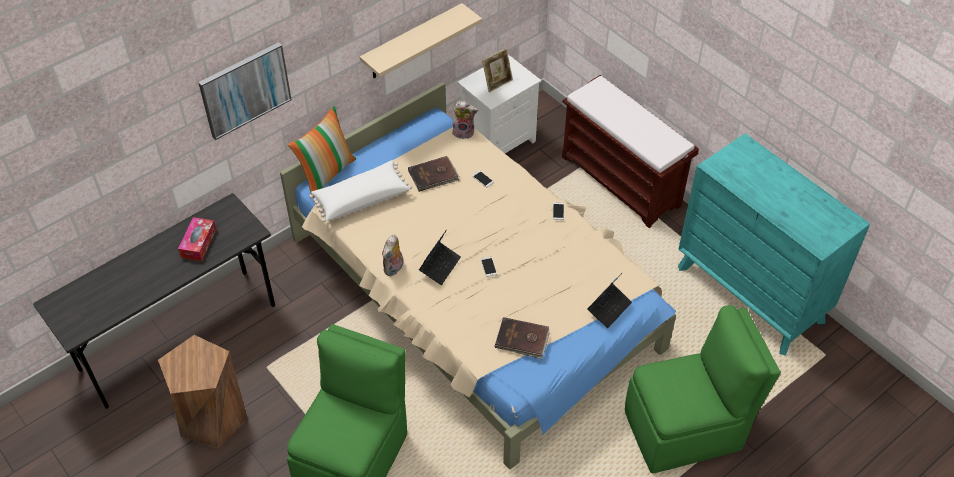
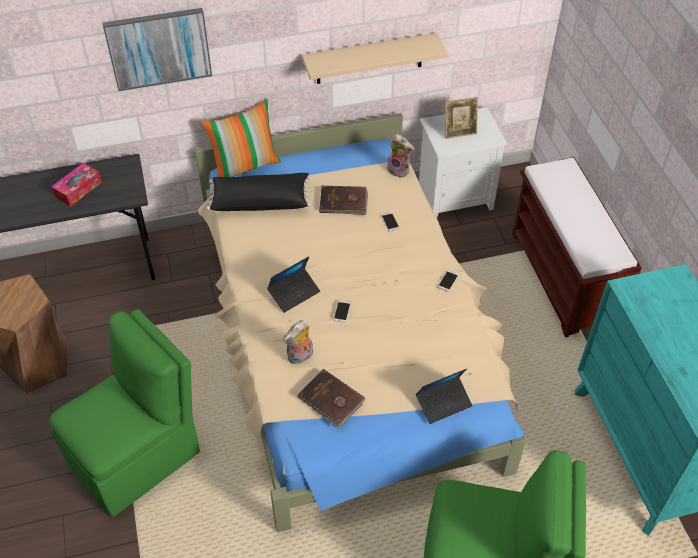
camera: 25 degrees right, 0 degrees up
(361, 198) = (260, 200): white pillow -> black pillow
(394, 269) = (249, 280): plush toy -> plush toy (300, 357)

